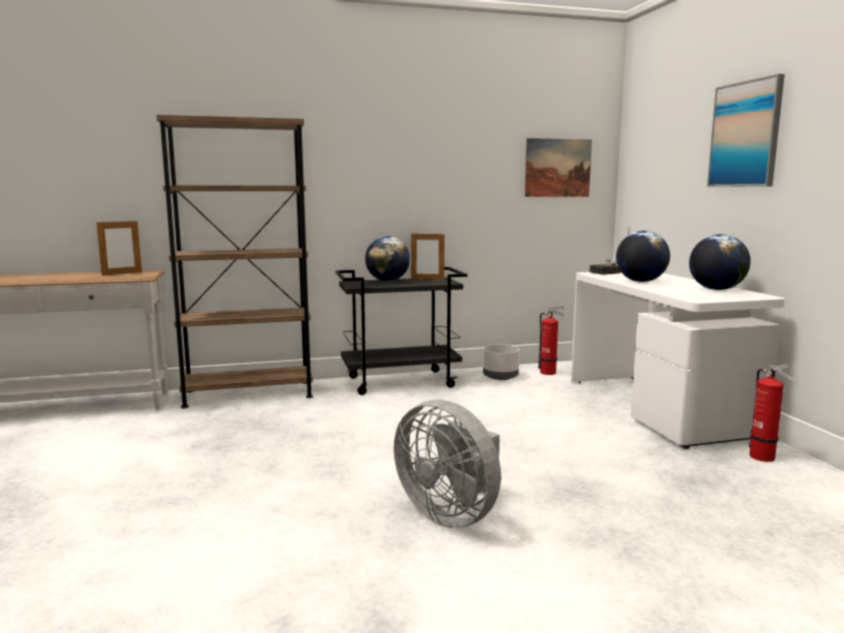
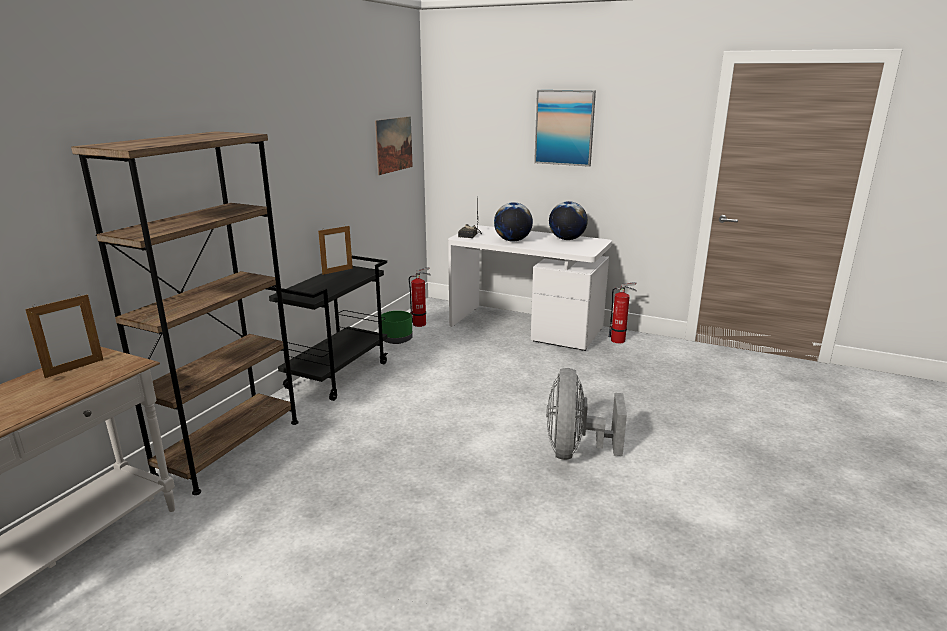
camera: 50 degrees left, 10 degrees up
(122, 273) = (74, 368): picture frame -> picture frame turned 45 degrees clockwise
(388, 281) = (314, 283): globe -> none
(451, 514) = (575, 451): grey fan -> grey fan turned 105 degrees clockwise
(500, 376) = (396, 339): grey planter -> green planter

